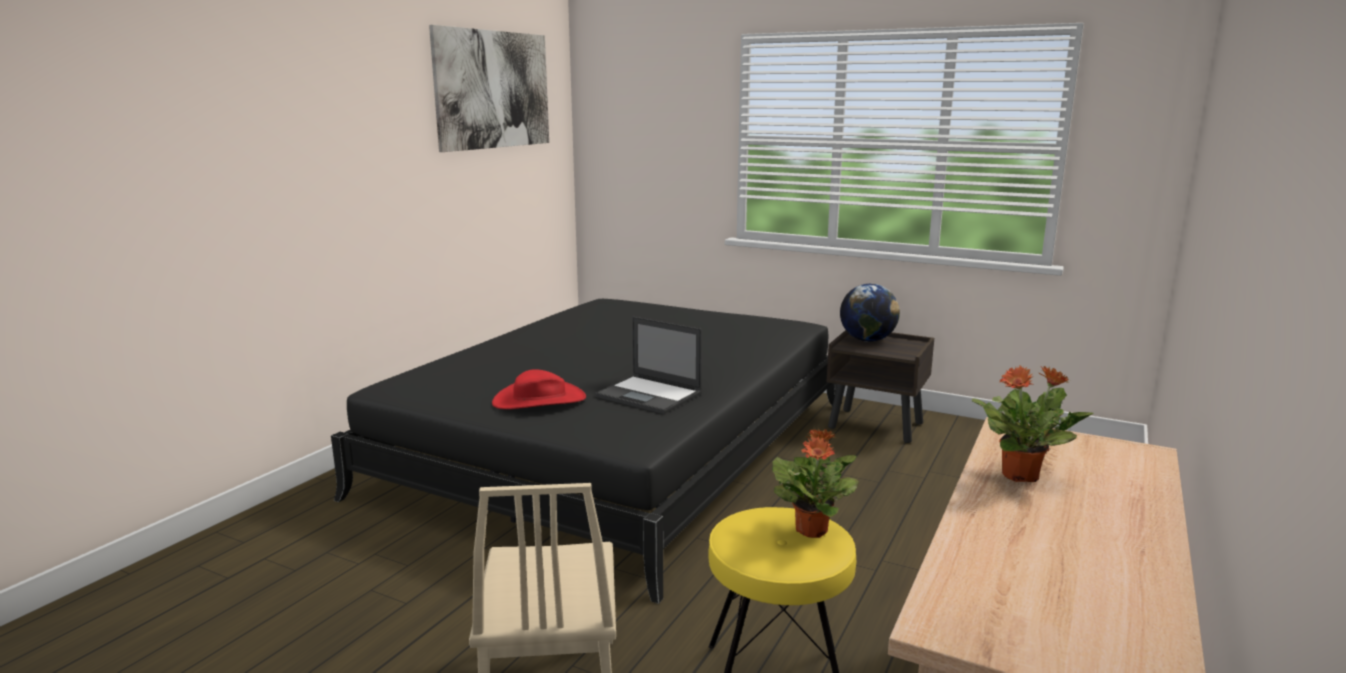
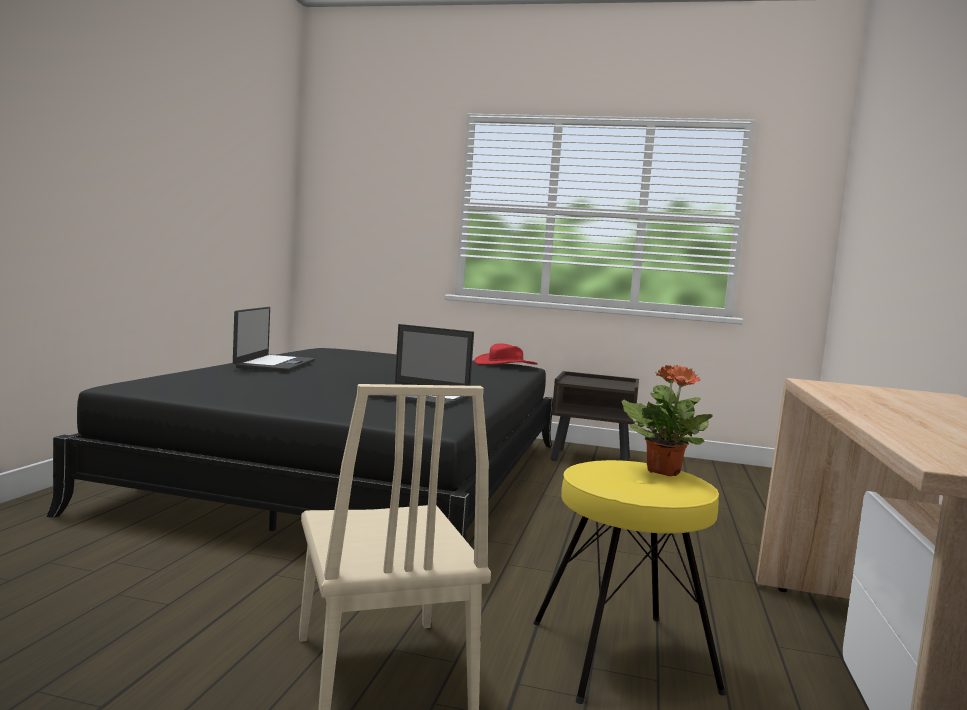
camera: 15 degrees left, 10 degrees down
(493, 89) = (235, 131): picture -> none
(533, 341) = (274, 364): none -> laptop
(539, 400) = (308, 397): red hat -> red hat (505, 364)
(867, 340) = (583, 379): globe -> none
(1021, 475) = (868, 400): potted plant -> none

